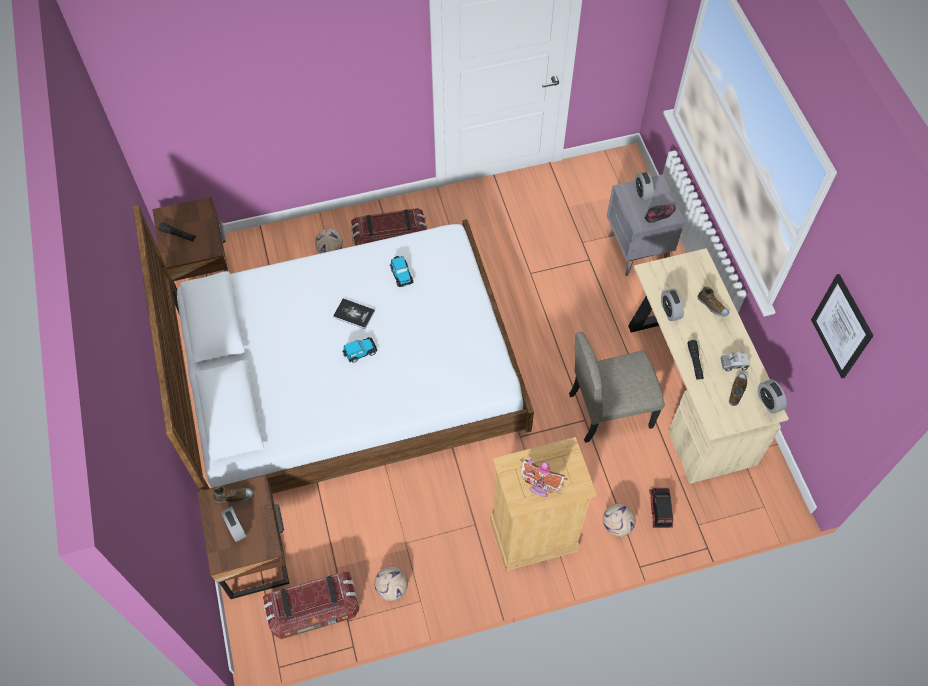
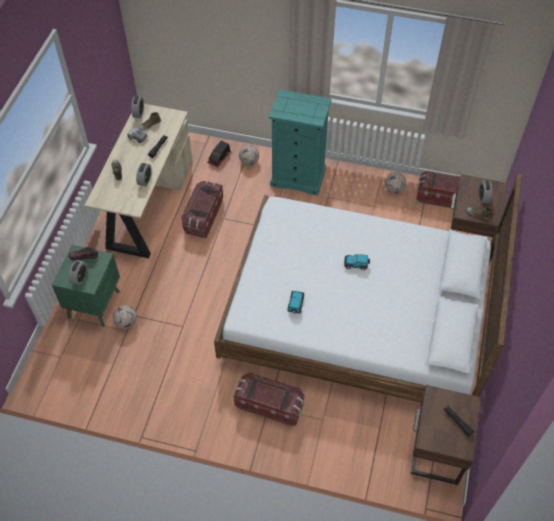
camera: 150 degrees left, 5 degrees down
(330, 250) = (321, 424): football -> football (127, 322)
(354, 314) = (346, 292): book -> none
(533, 535) = (298, 177): beige dresser -> turquoise dresser
(540, 485) = (305, 104): toy house -> none
(610, 409) = (203, 216): beige chair -> storage box
(637, 251) = (95, 304): grey nightstand -> green nightstand
(842, 326) = (98, 49): picture -> none

